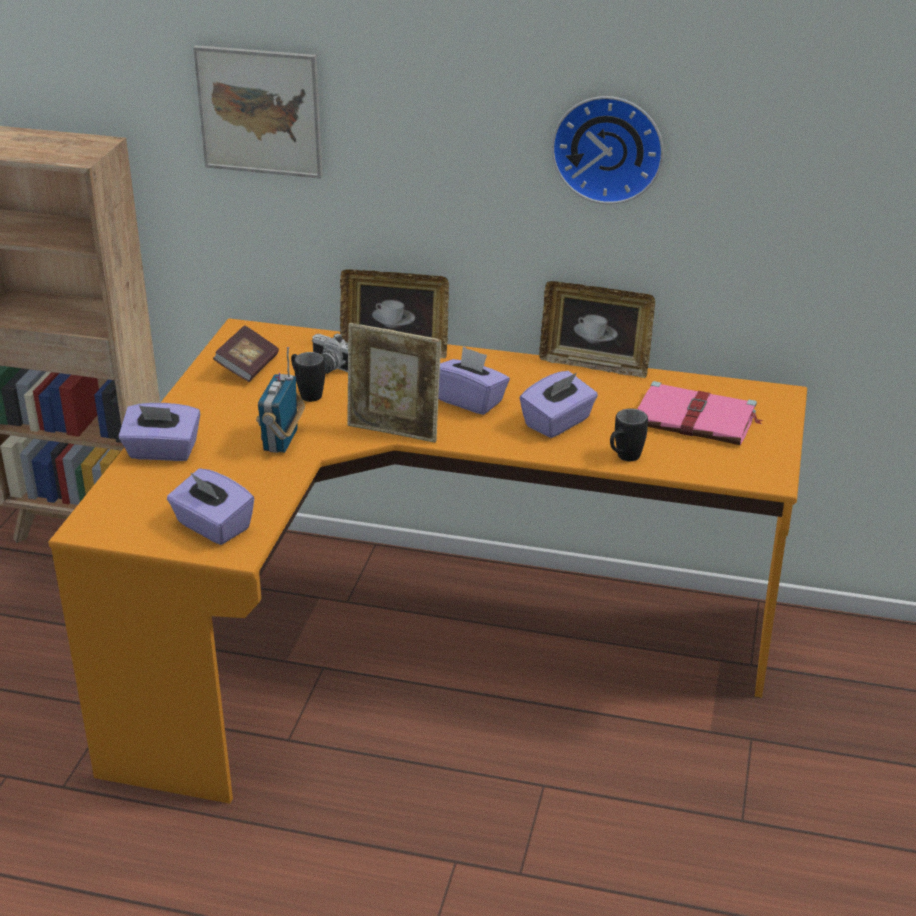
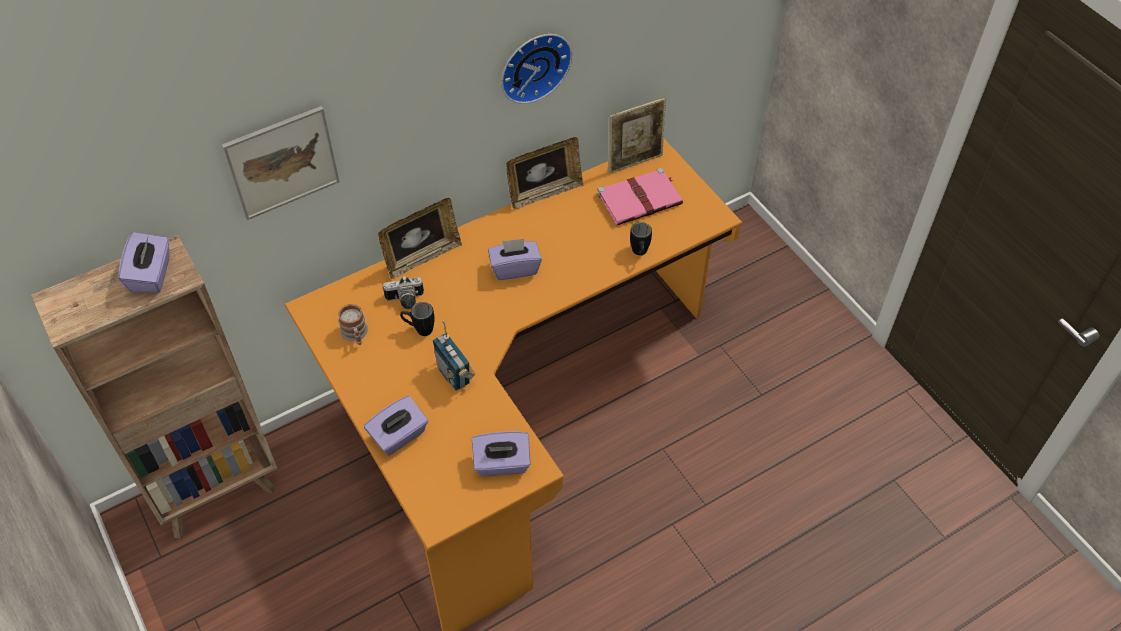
camera: 45 degrees left, 20 degrees up
(248, 367) = (355, 334): book -> mug
(394, 431) = (505, 322): picture frame -> picture frame (635, 162)
(558, 423) = (579, 251): purple tissue box -> purple tissue box (152, 275)

